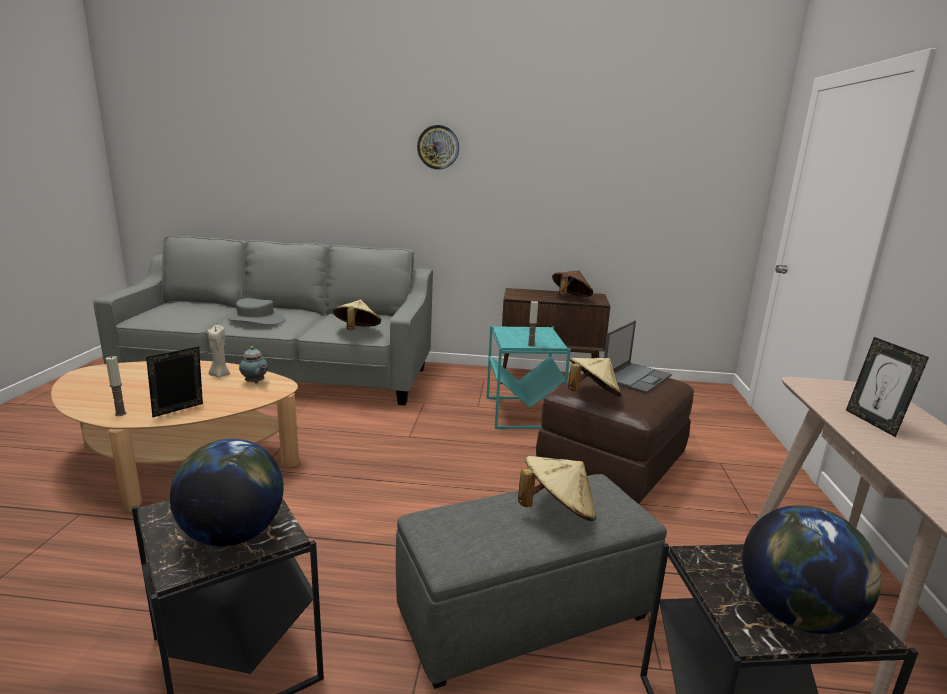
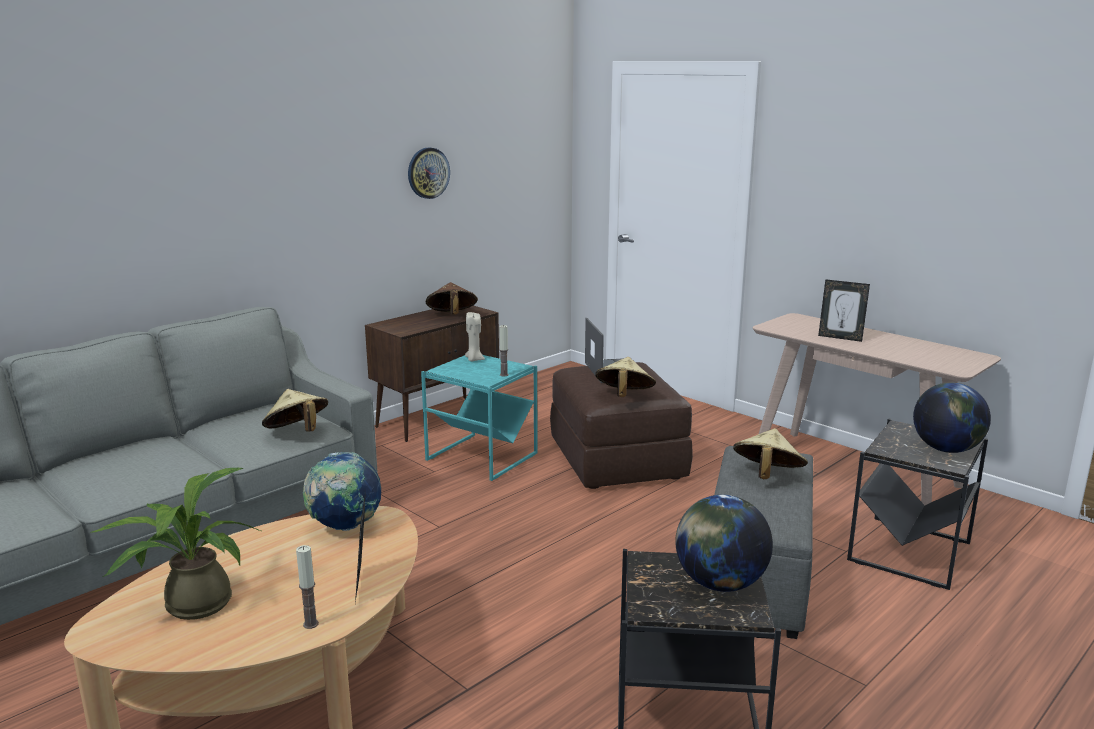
camera: 50 degrees left, 0 degrees up
(129, 379) = (190, 604): none -> potted plant
(219, 375) = (281, 542): beige candle -> beige candle (474, 359)
(255, 383) = (345, 527): teapot -> globe
(256, 320) = (132, 475): grey hat -> none
(438, 147) = (261, 160): wall clock -> wall clock (428, 173)

